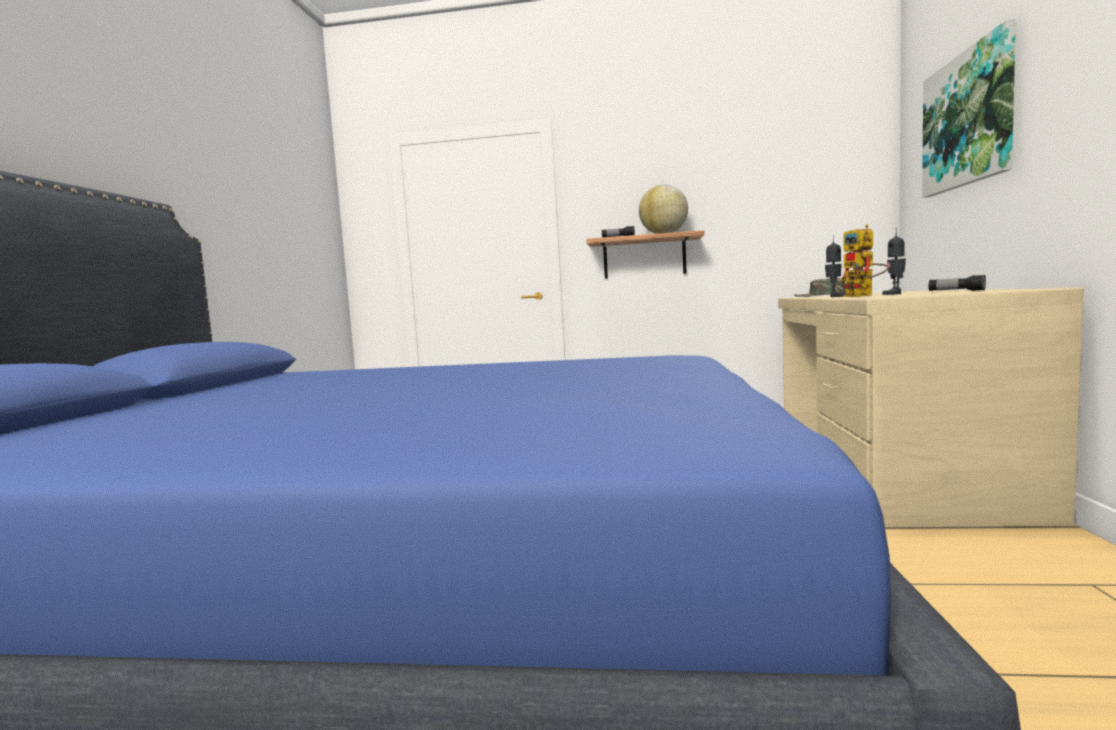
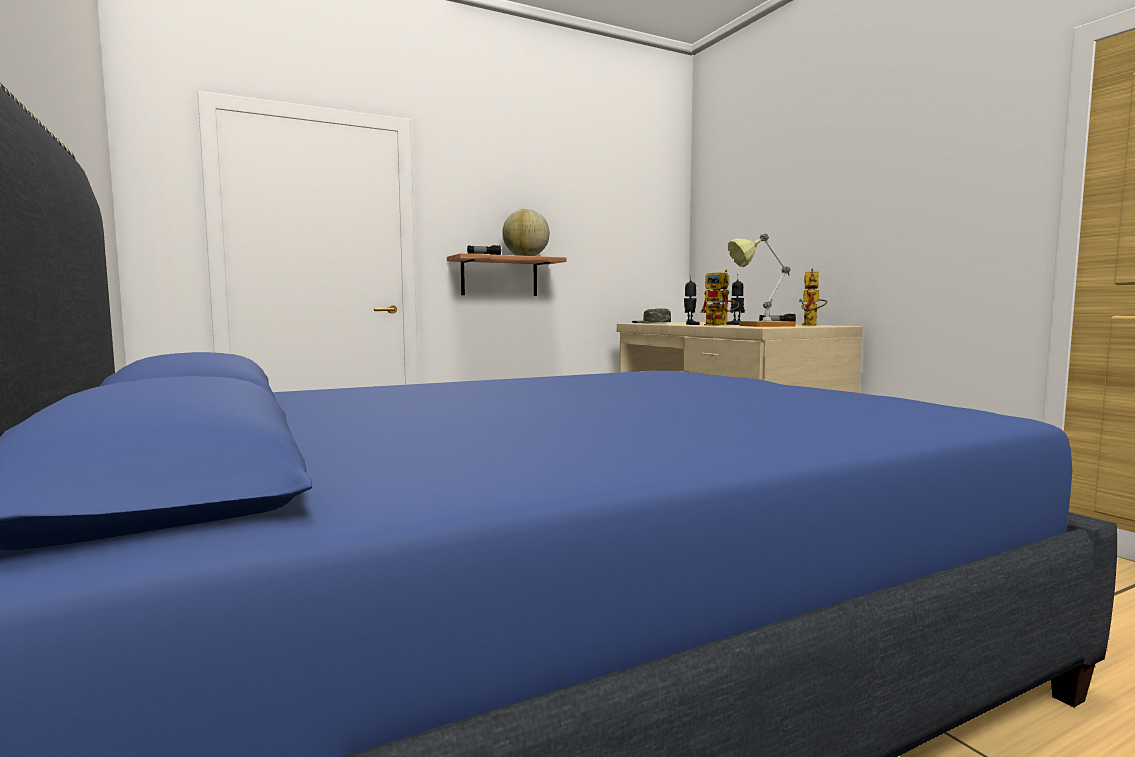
camera: 35 degrees left, 0 degrees up
(901, 295) = (760, 326): none -> table lamp
(968, 119) = (763, 198): picture -> none
(1001, 290) = (811, 325): none -> toy robot

